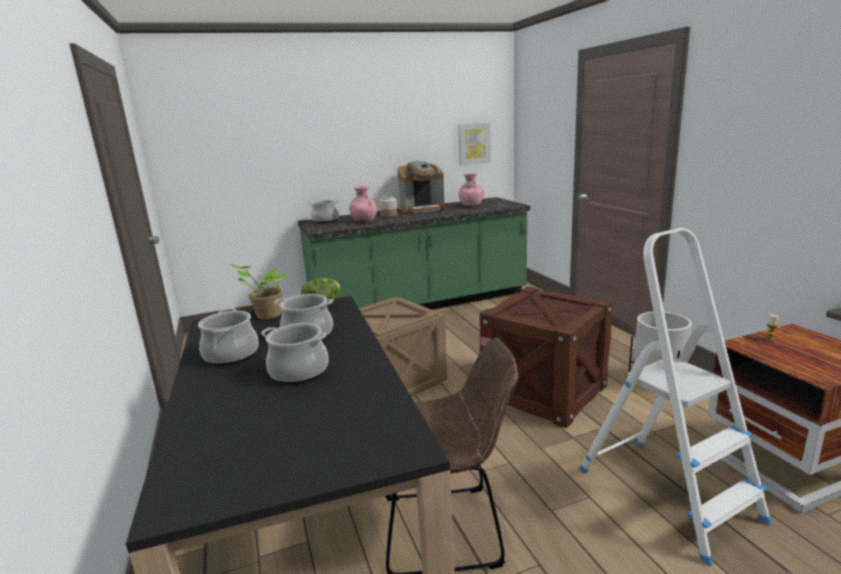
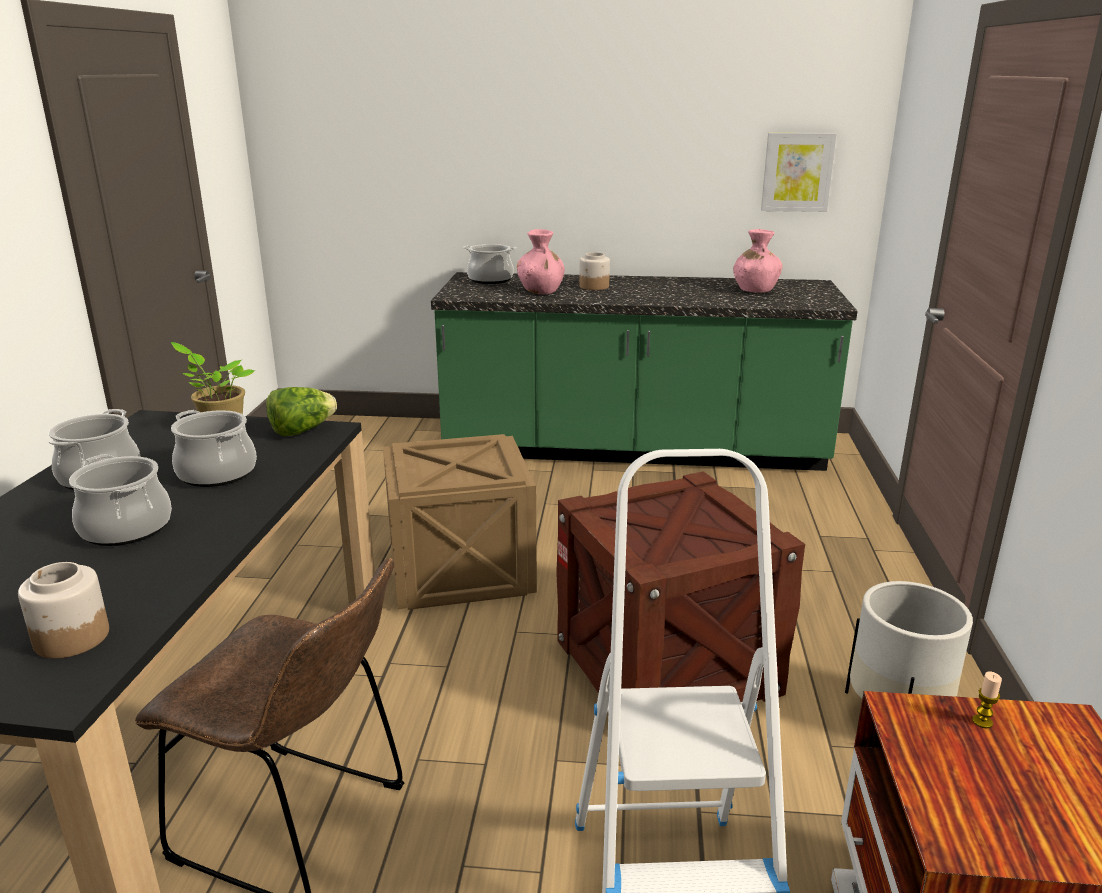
camera: 25 degrees right, 5 degrees up
(366, 426) = (71, 638): none -> jar
(422, 209) = (663, 284): coffee machine -> none

